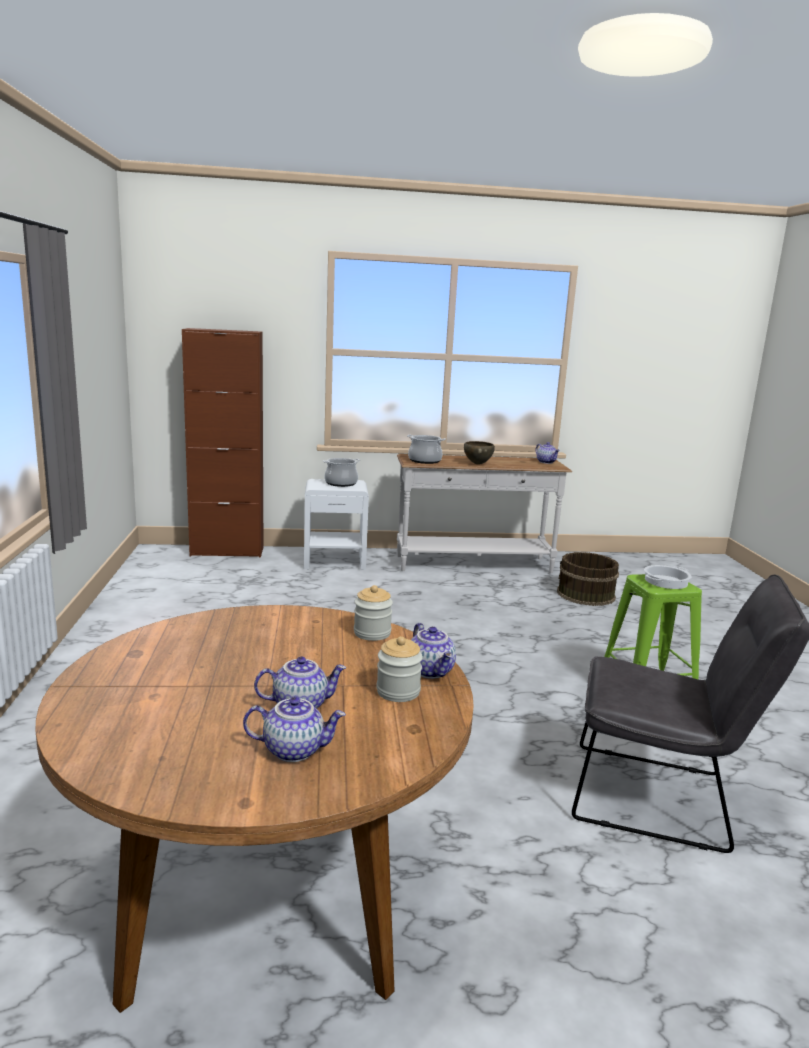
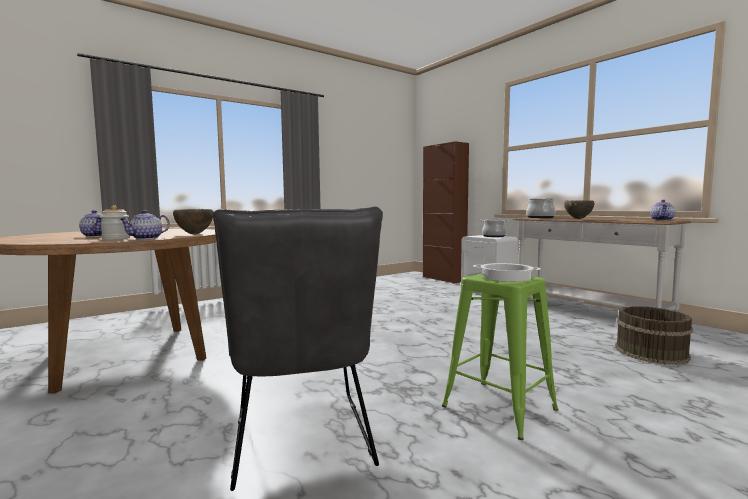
camera: 60 degrees right, 10 degrees down
(294, 749) = (49, 238): teapot -> none
(372, 633) = (194, 234): jar -> brown bowl

